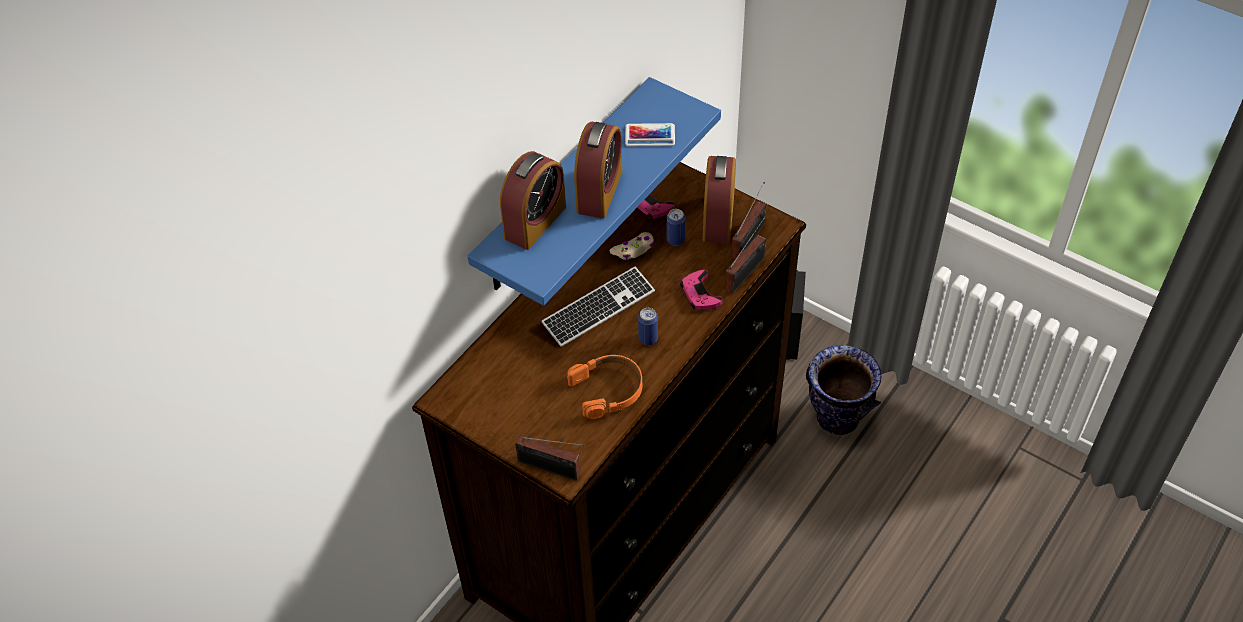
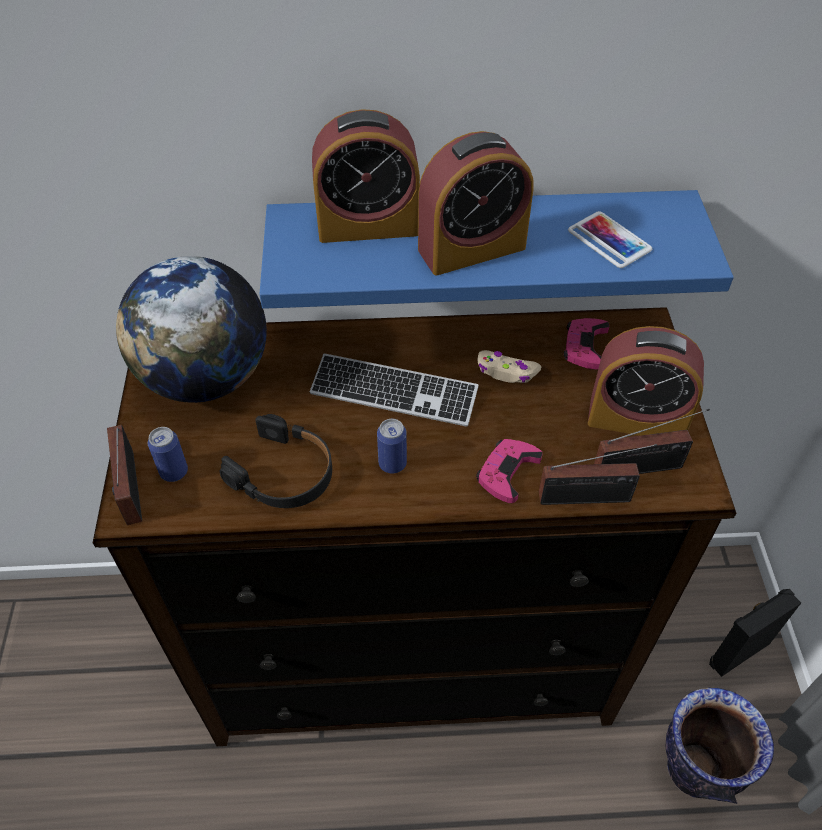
camera: 50 degrees right, 0 degrees up
(497, 389) = (206, 377): none -> globe
(608, 390) = (284, 473): orange headphones -> black headphones
(675, 240) = (561, 399): can -> can (174, 472)
(718, 219) = (636, 418): alarm clock -> alarm clock turned 135 degrees counterclockwise

